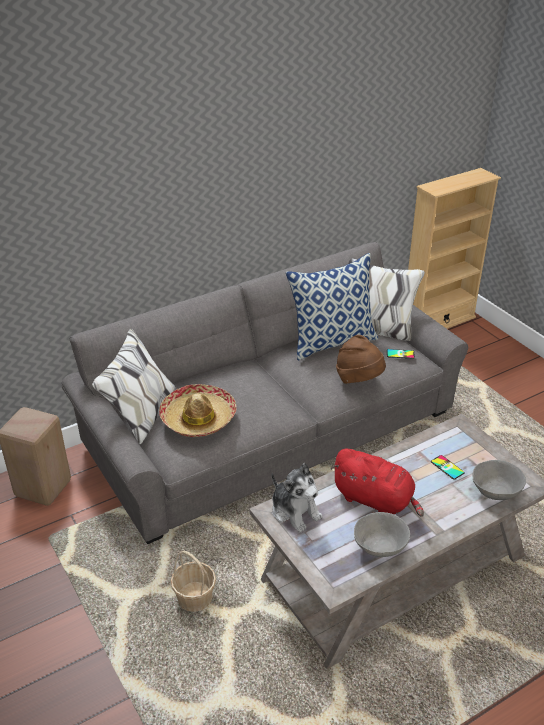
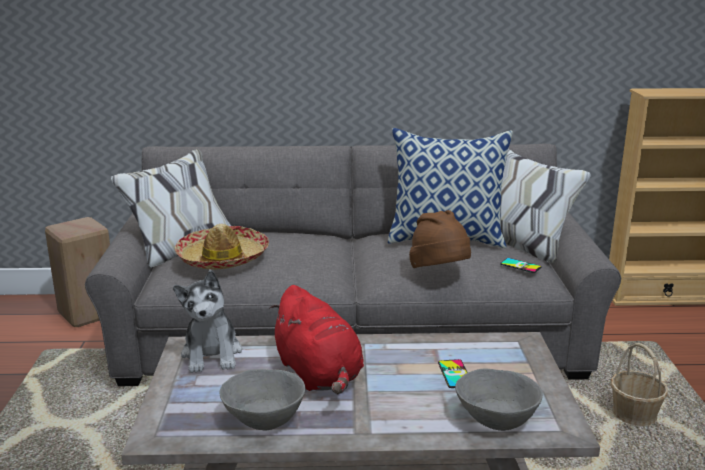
camera: 30 degrees right, 15 degrees down
(194, 597) = (105, 449): basket -> basket (634, 414)

